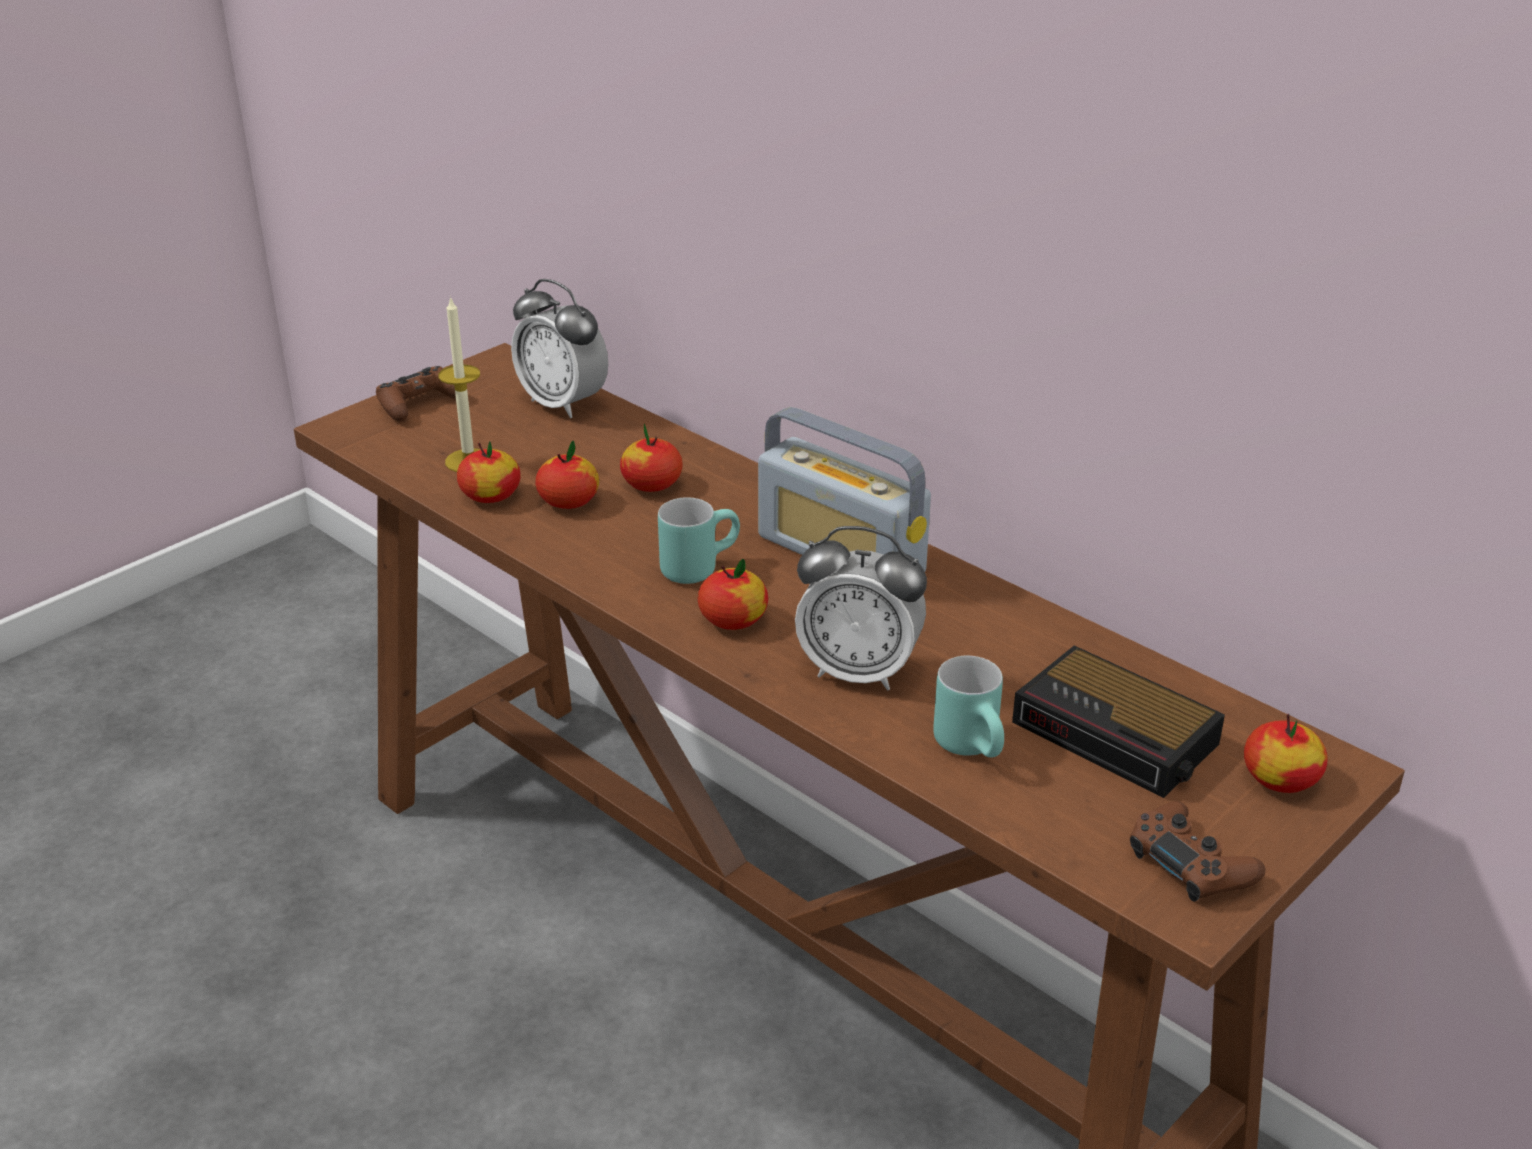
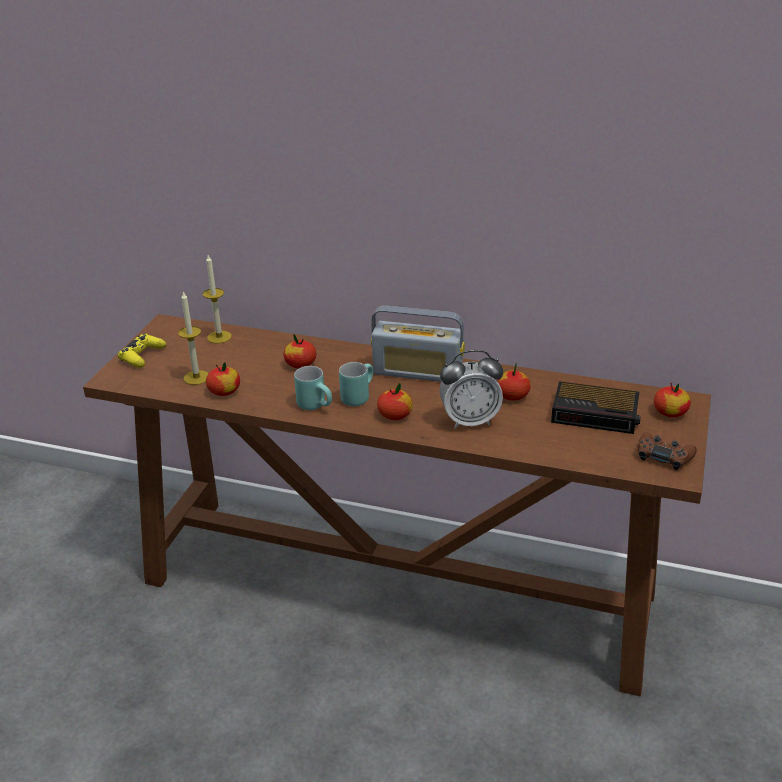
camera: 25 degrees left, 0 degrees up
(419, 404) = (142, 356): brown game controller -> yellow game controller
(563, 404) = (219, 337): alarm clock -> candle
(568, 501) = (266, 383): apple -> apple (512, 396)
(976, 747) = (545, 437): turquoise mug -> turquoise mug (317, 405)

